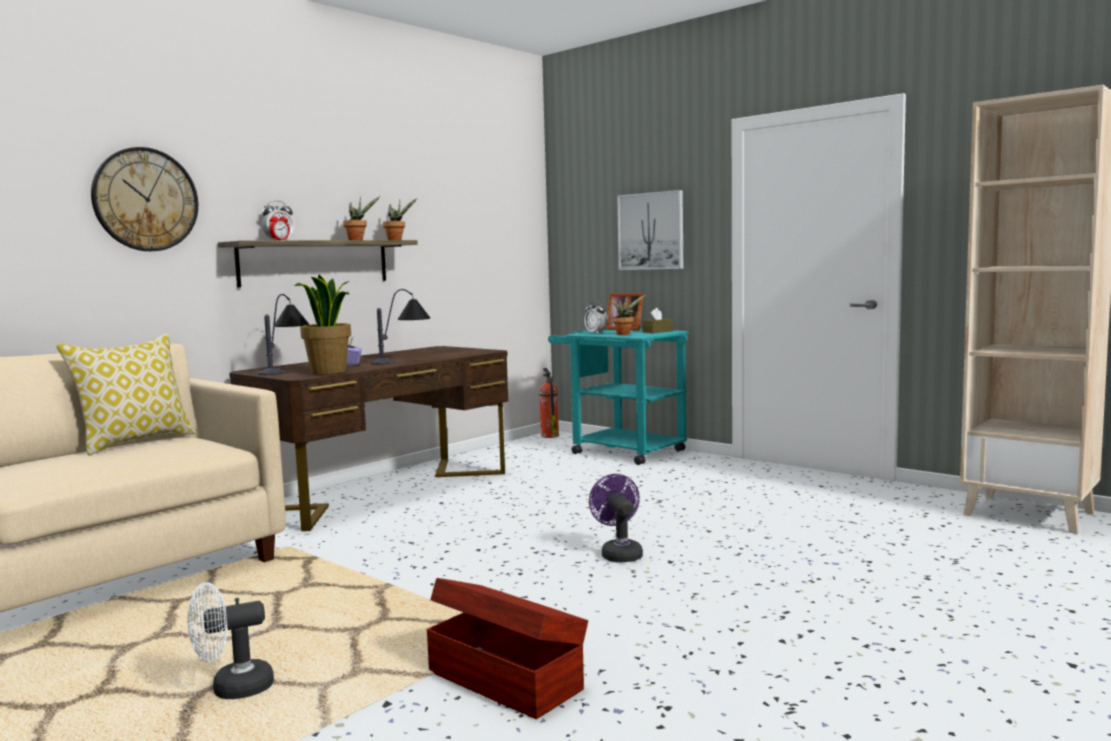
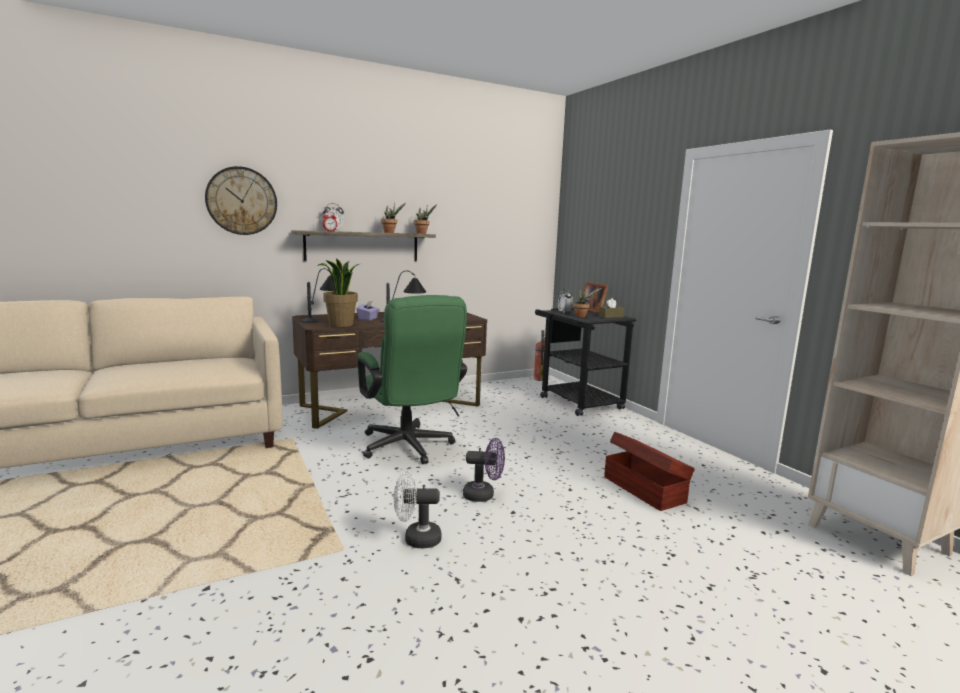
camera: 20 degrees right, 5 degrees up
(135, 442) = (207, 358): pillow -> none
(232, 689) = (144, 546): white fan -> white fan (416, 539)
(470, 529) = (409, 448): none -> green office chair
(505, 679) = (294, 591): brown storage box -> brown storage box (644, 489)
(619, 553) = (484, 495): purple fan -> purple fan turned 90 degrees clockwise
(620, 451) = (576, 401): turquoise cart -> black cart
(651, 231) = (620, 237): picture -> none

